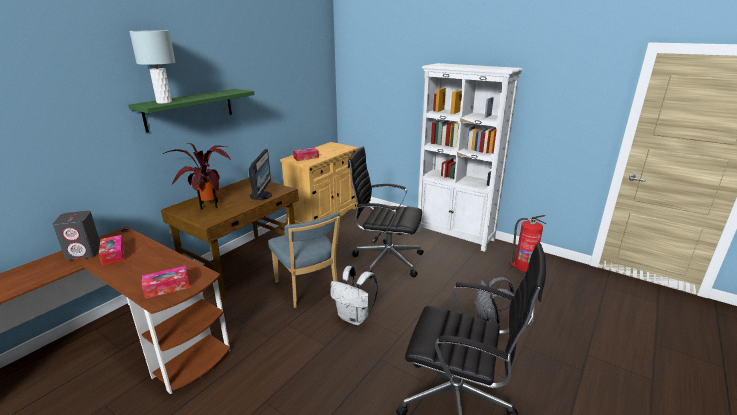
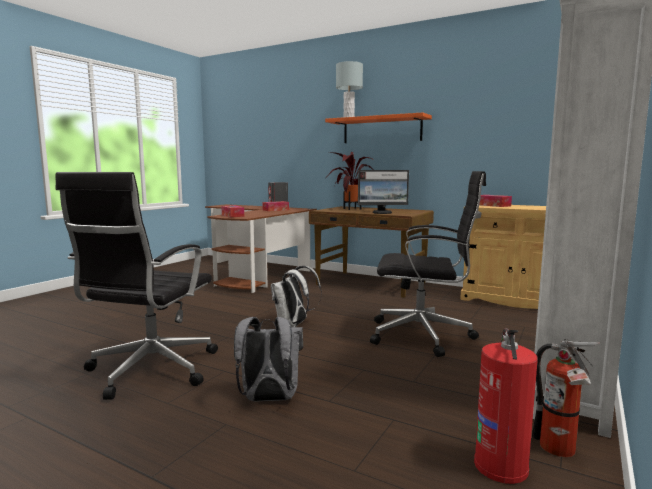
camera: 85 degrees right, 15 degrees down
(190, 109) = (382, 130): green shelf -> orange shelf
(307, 289) = (339, 306): blue chair -> none
(385, 260) = (424, 335): black office chair -> black office chair turned 90 degrees clockwise
(508, 251) = (560, 450): none -> fire extinguisher

